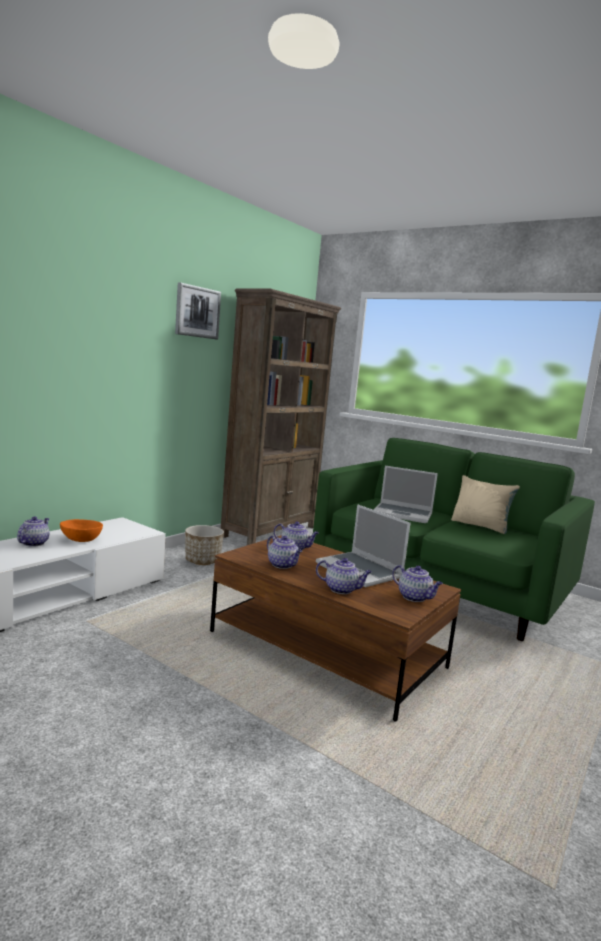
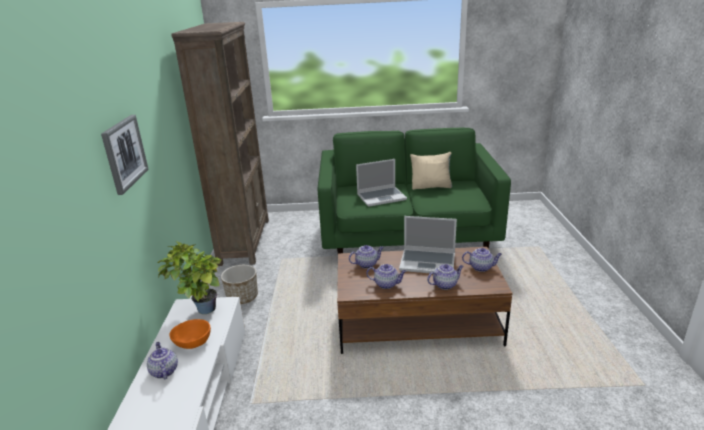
camera: 35 degrees left, 15 degrees up
(123, 528) = (201, 310): none -> potted plant
(197, 312) = (156, 73): picture -> picture (124, 153)

